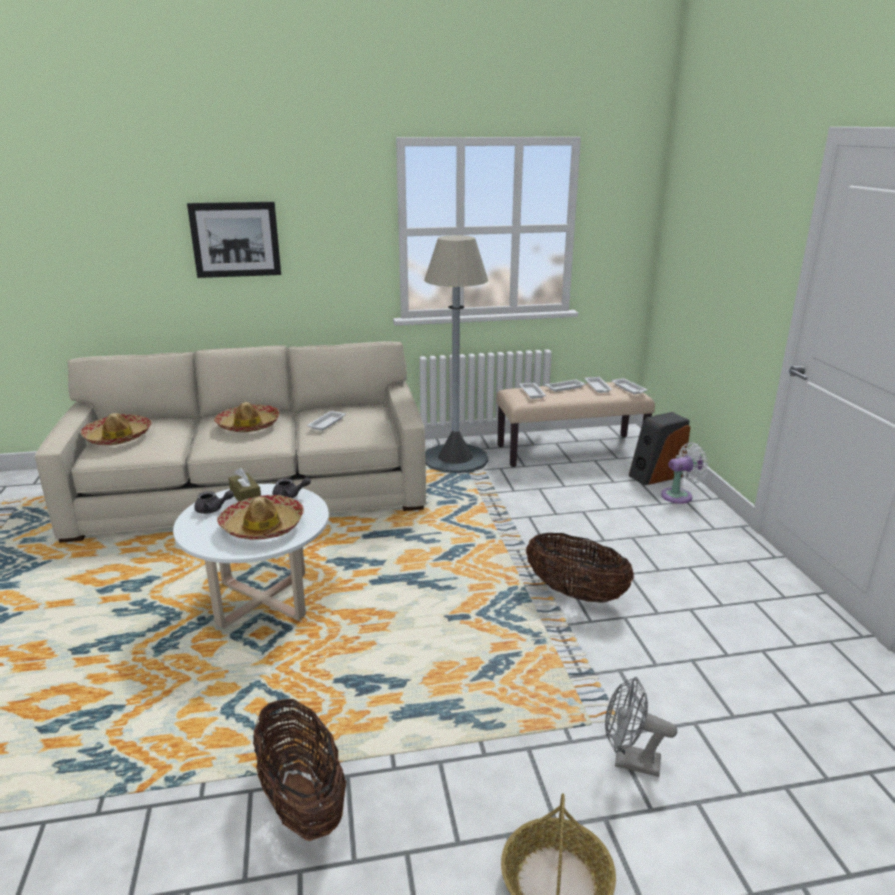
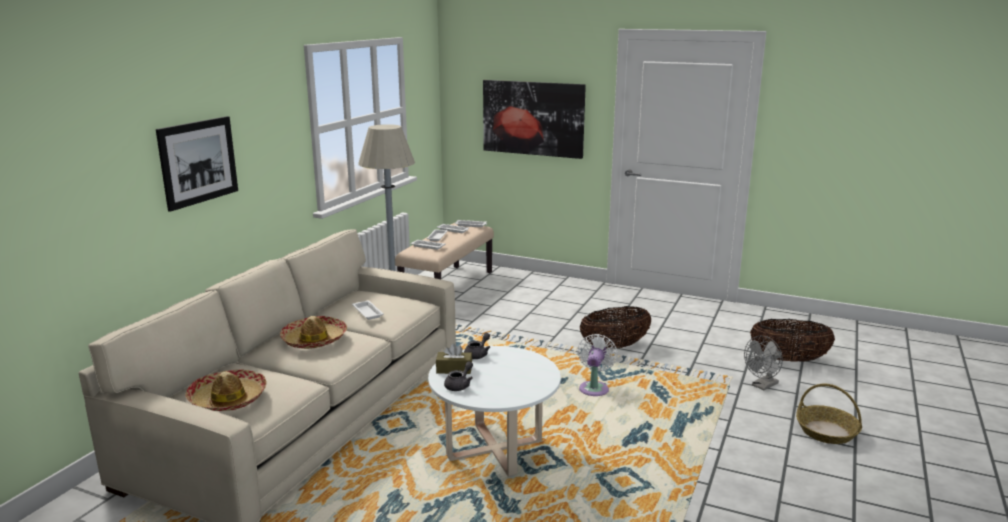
camera: 55 degrees left, 5 degrees down
(263, 526) = (515, 373): hat -> none
(302, 800) = (725, 487): basket -> basket (788, 360)
(655, 475) = (519, 279): speaker -> none
(679, 495) = (551, 283): white fan -> white fan (594, 388)
(723, 263) = (533, 118): none -> picture

